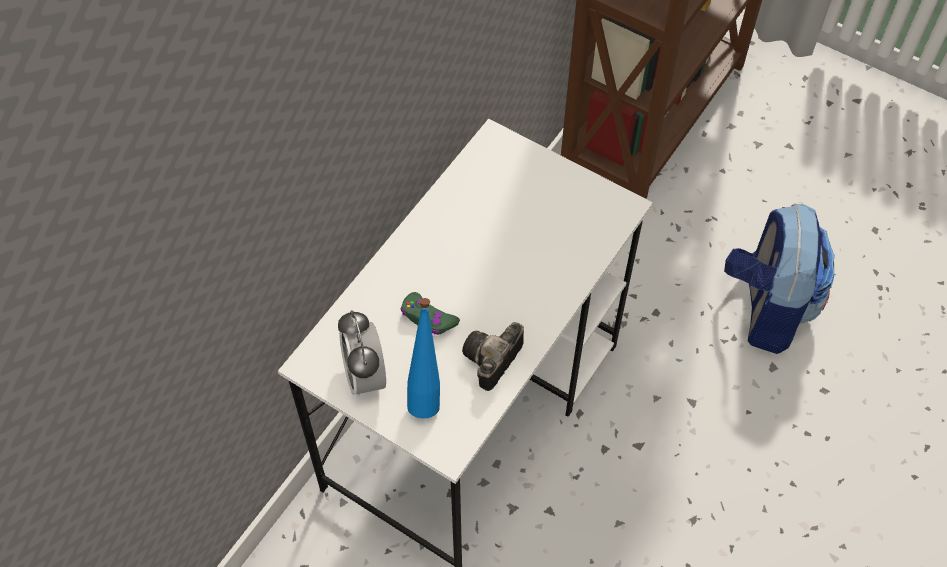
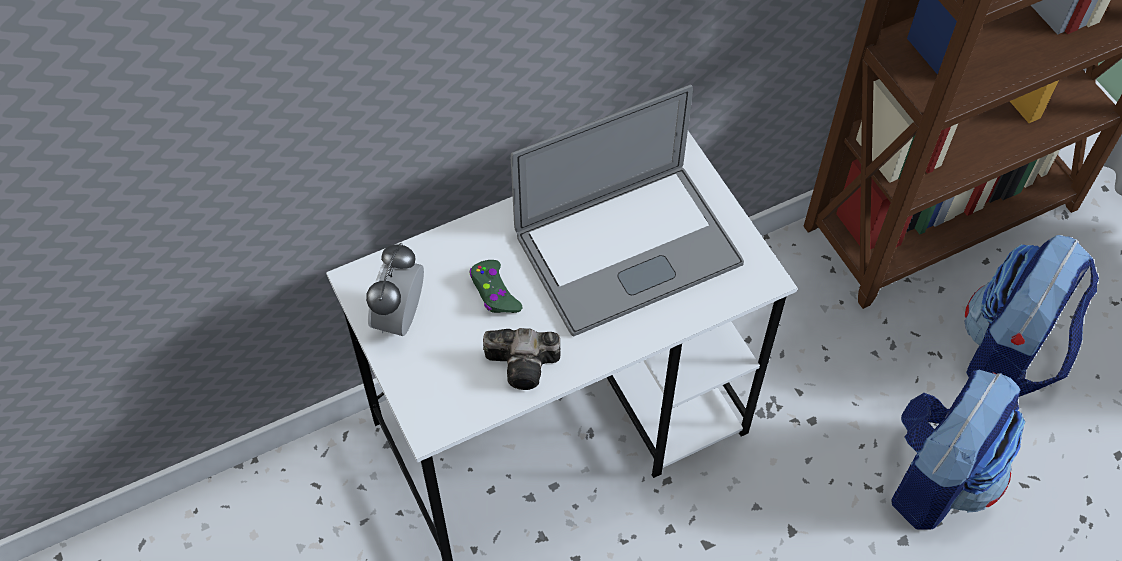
camera: 30 degrees right, 0 degrees up
(425, 392) = (445, 361): blue bottle -> none
(491, 362) = (526, 364): camera -> camera turned 150 degrees counterclockwise
(508, 233) = (627, 248): none -> laptop
(760, 193) = (1009, 353): none -> backpack

